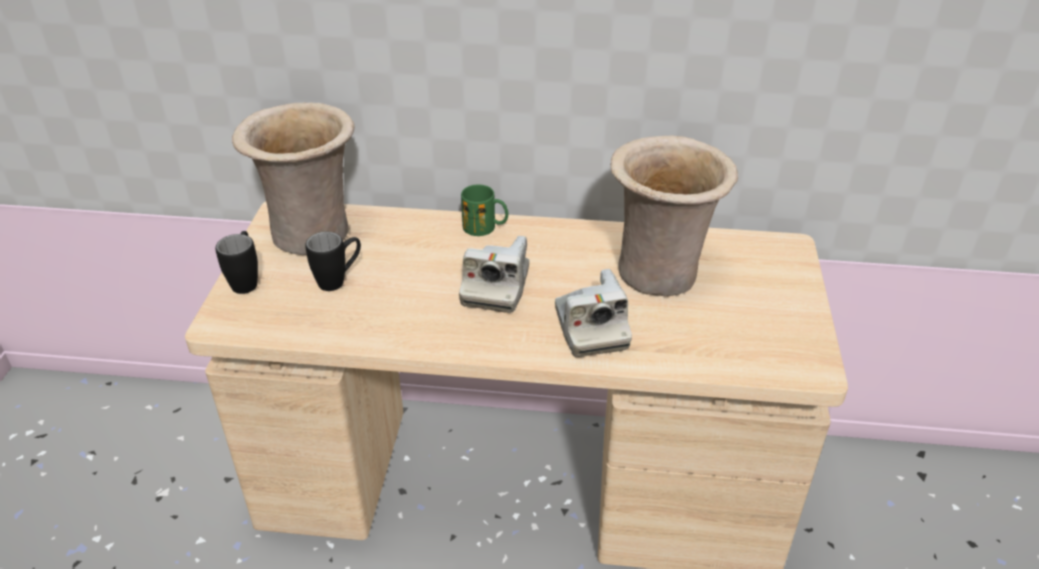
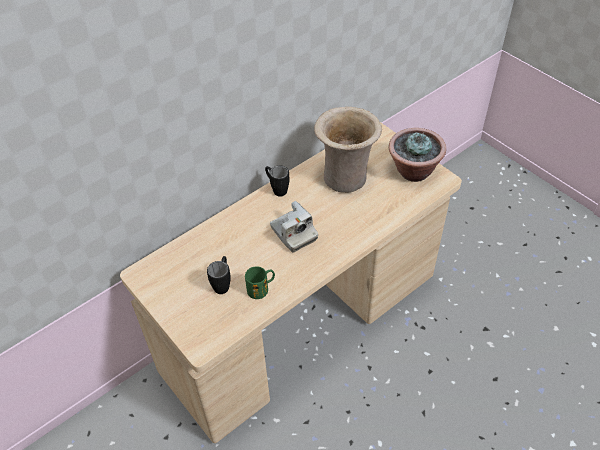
camera: 45 degrees left, 10 degrees up
(246, 280) = (179, 318): black mug -> black mug (277, 189)
(310, 233) = (172, 272): beige vase -> none
(485, 227) = (248, 208): green mug -> green mug (261, 288)
(591, 329) = (353, 222): camera -> none
(777, 328) = (413, 171): none -> potted plant

